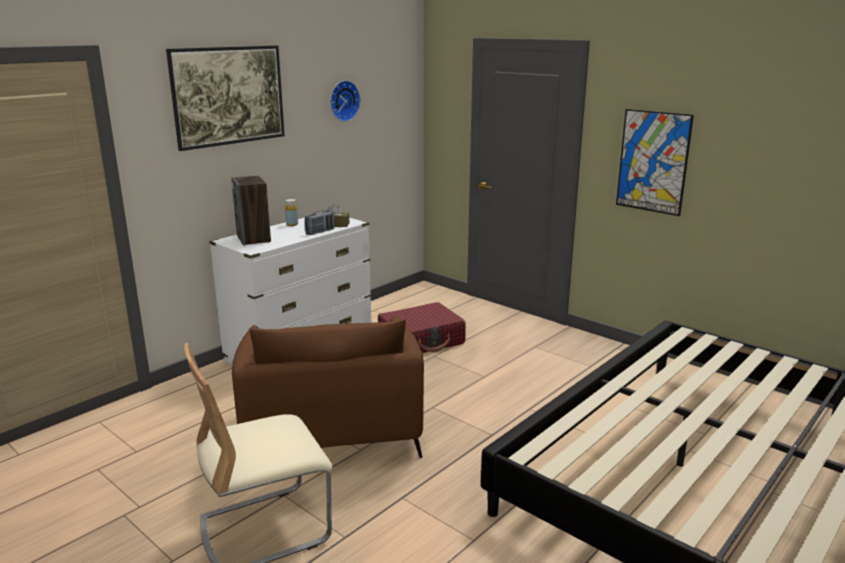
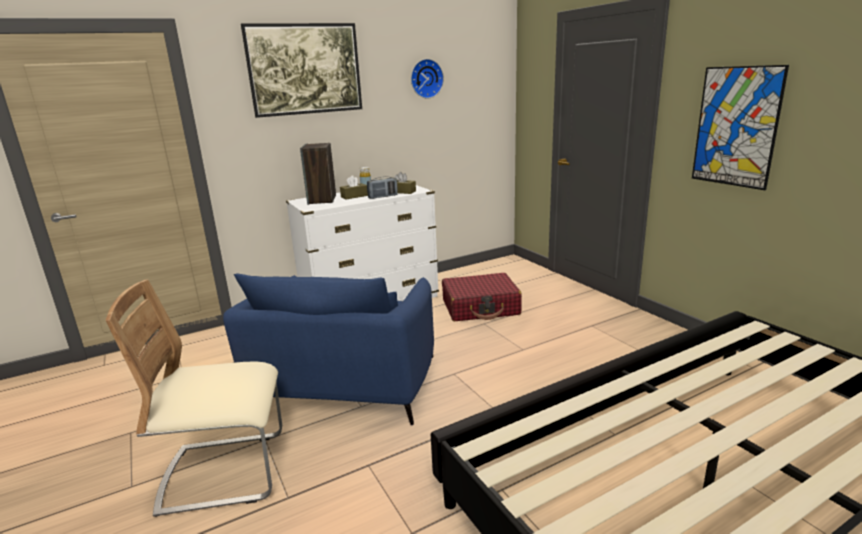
camera: 20 degrees right, 0 degrees up
(286, 232) = (354, 196): none -> brown tissue box
(332, 433) = (346, 385): brown armchair -> blue armchair

